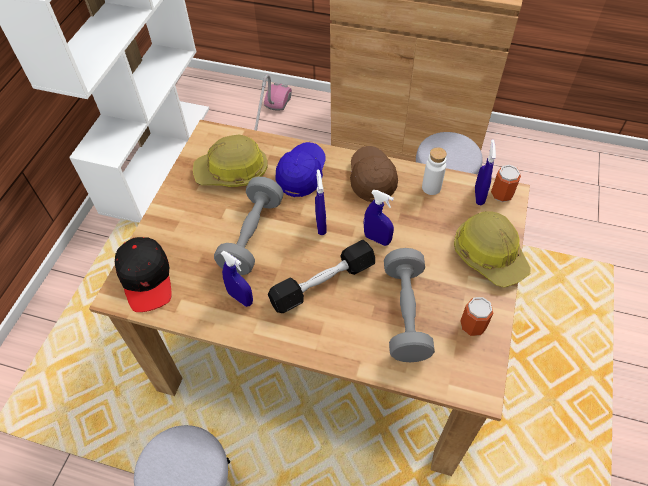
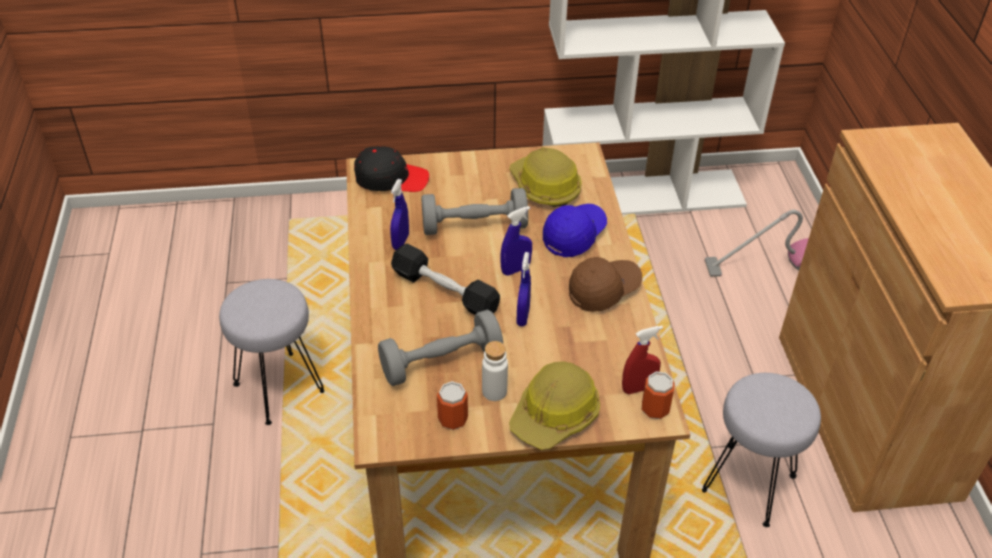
camera: 65 degrees right, 10 degrees down
(146, 278) = (391, 178): black cap -> black cap turned 135 degrees counterclockwise
(302, 174) = (574, 236): blue cap -> blue cap turned 45 degrees counterclockwise
(431, 187) = (623, 343): white bottle -> white bottle (494, 391)
(479, 196) = (638, 388): blue spray bottle -> red spray bottle

